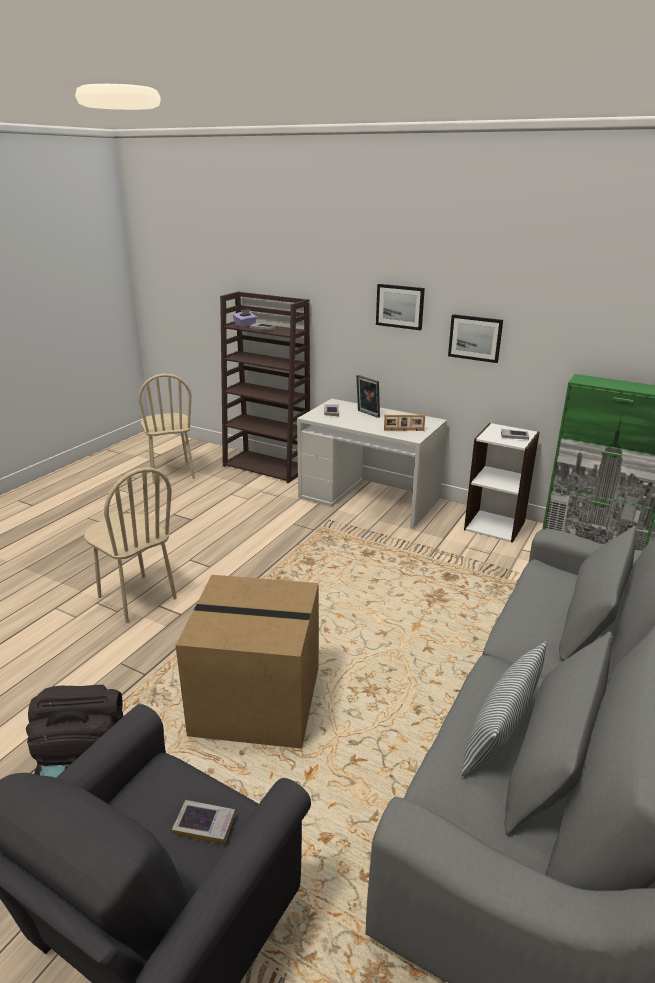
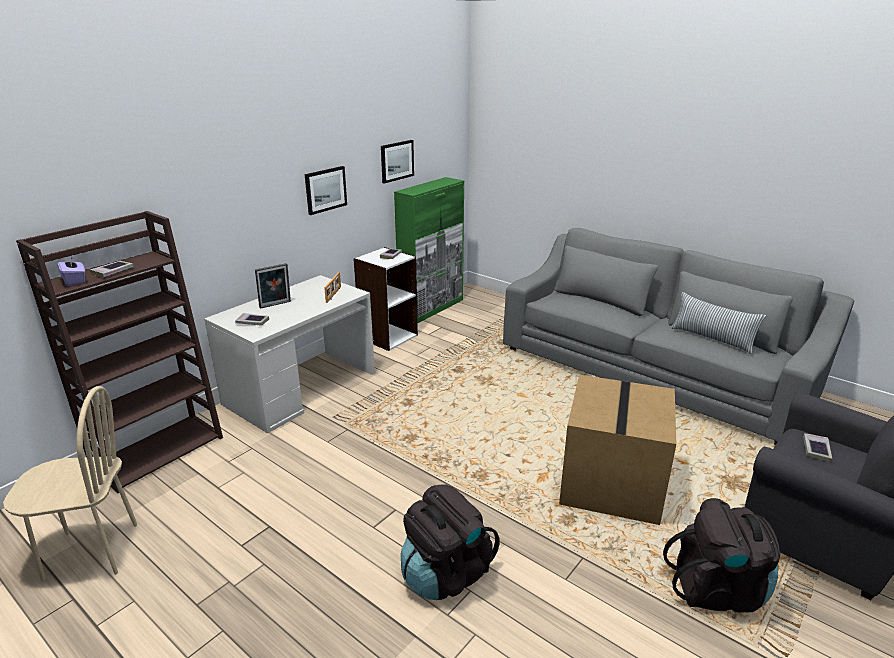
camera: 80 degrees left, 0 degrees up
(136, 598) = (446, 573): beige chair -> black backpack
(400, 306) = (256, 183): picture -> picture (396, 161)

